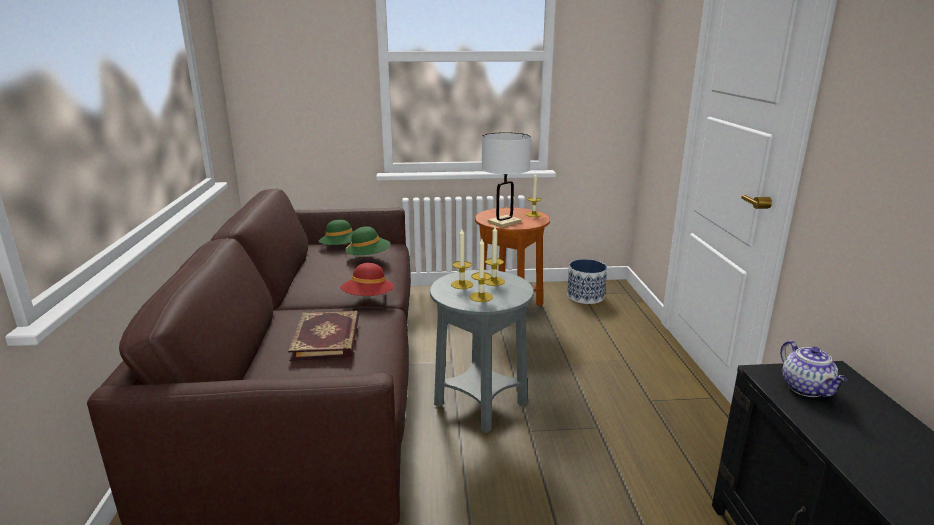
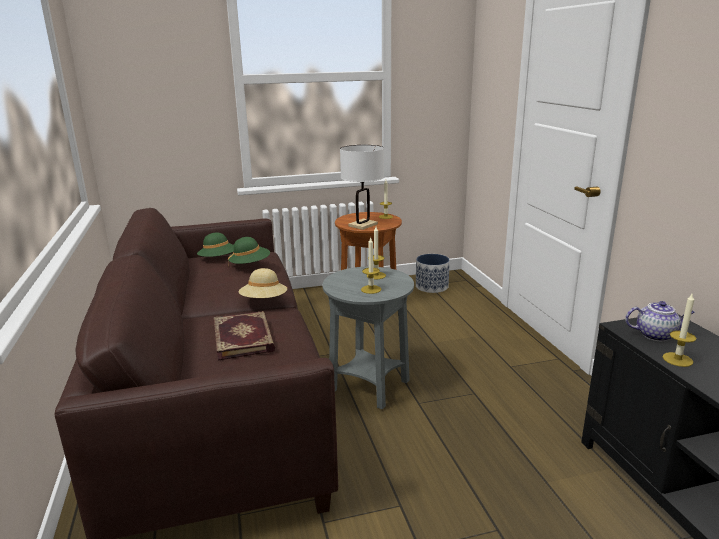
camera: 10 degrees left, 0 degrees up
(368, 299) = (264, 301): red hat -> beige hat
(462, 284) = (349, 280): candle -> candle (677, 359)
(807, 389) = (656, 335): teapot -> teapot turned 60 degrees counterclockwise

